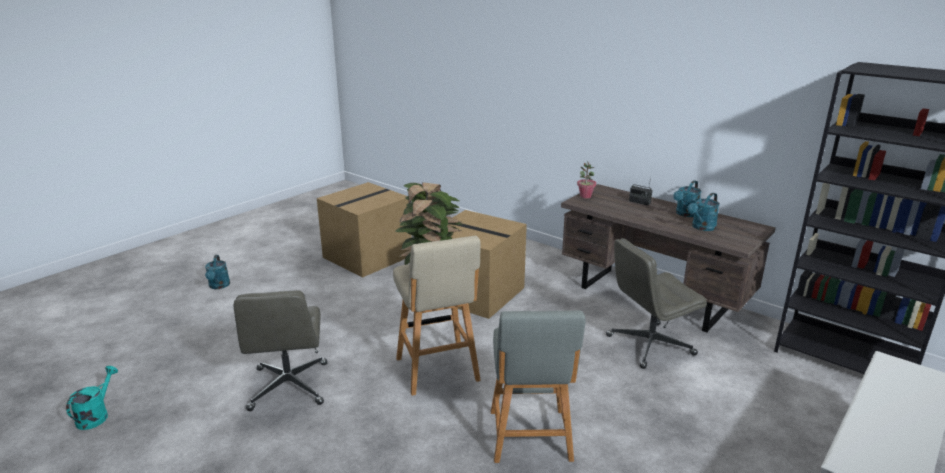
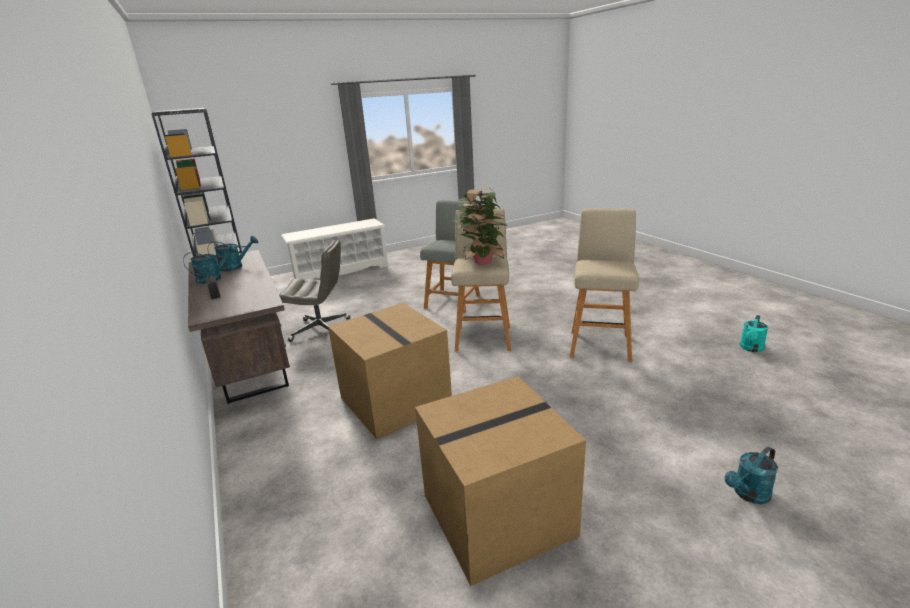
camera: 155 degrees left, 0 degrees up
(219, 286) = (748, 494): turquoise watering can -> turquoise watering can turned 135 degrees counterclockwise
(289, 387) = (600, 344): grey office chair -> beige stool
(585, 196) = (244, 309): potted plant -> none

